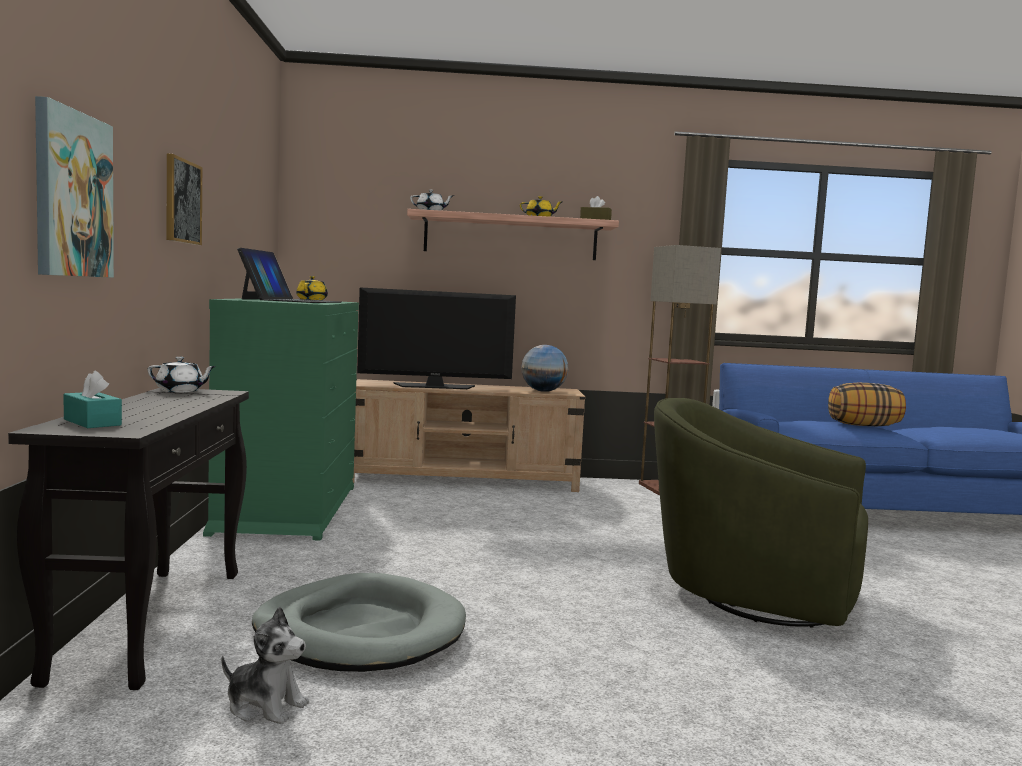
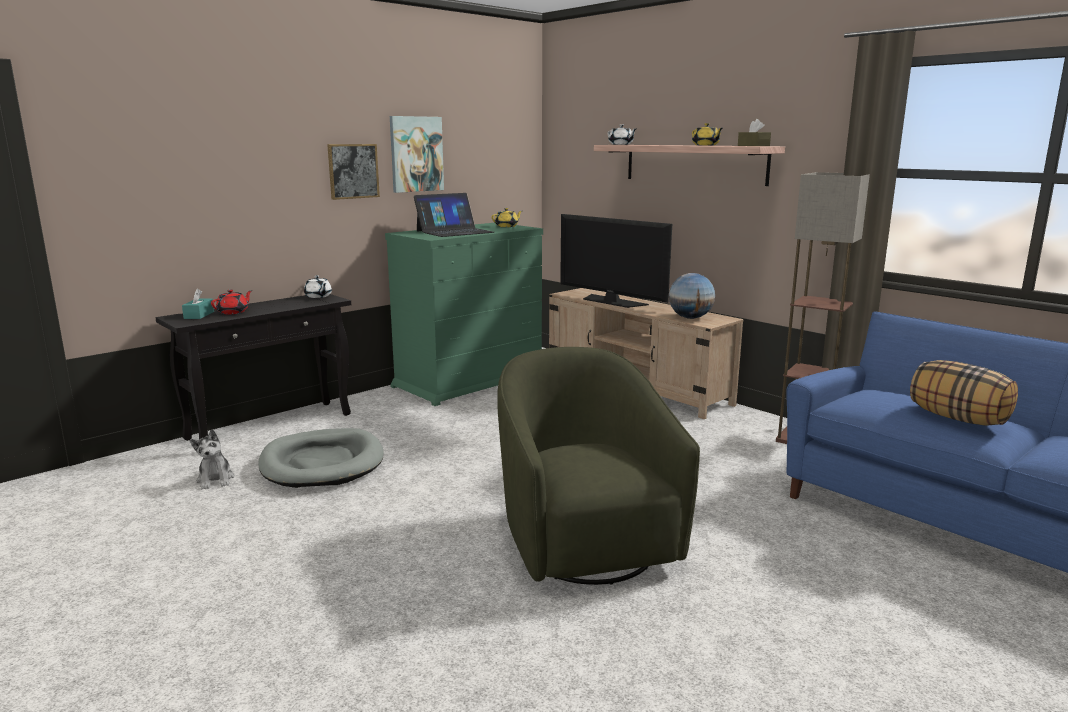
camera: 50 degrees right, 10 degrees up
(72, 194) = (211, 190): picture -> picture (416, 154)
(136, 414) = (233, 312): none -> red teapot

